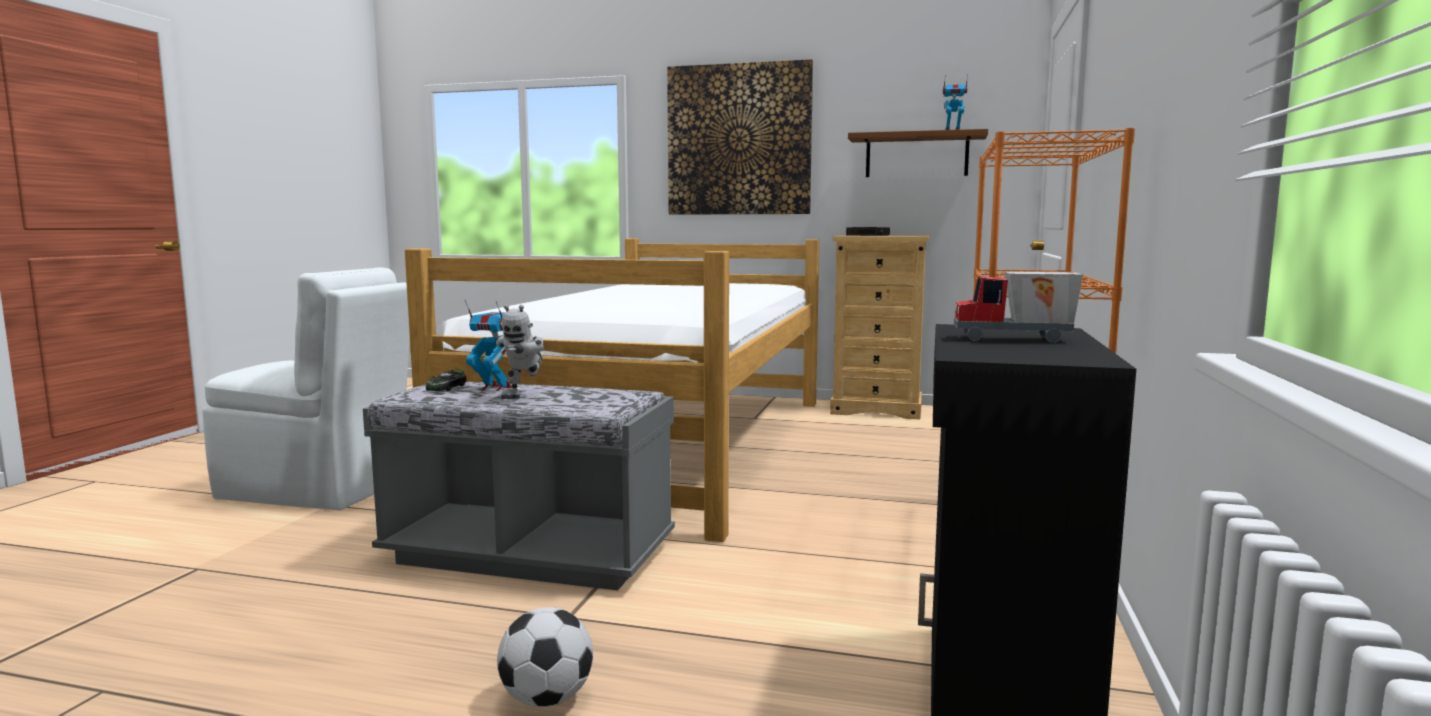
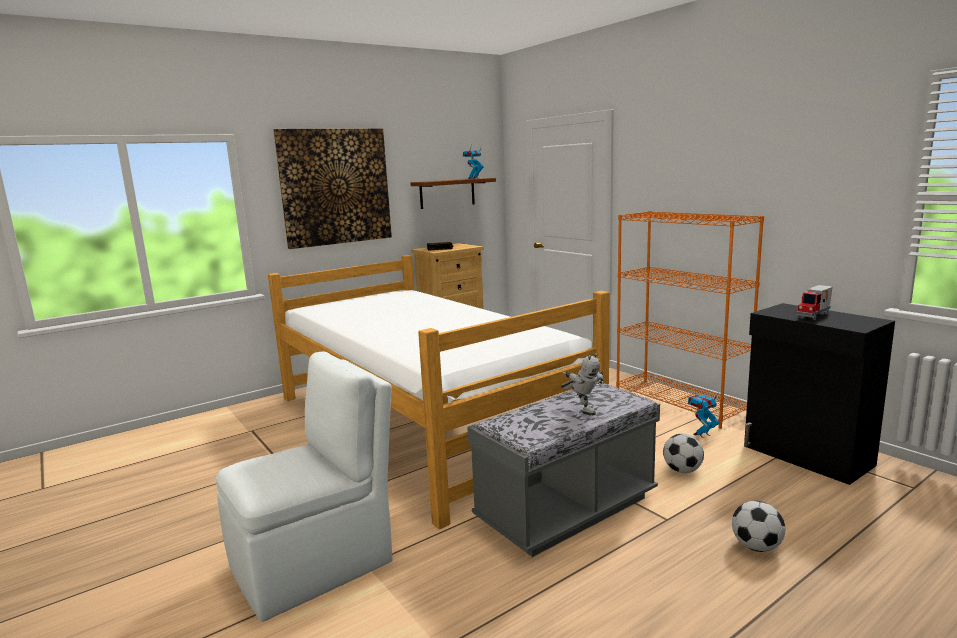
camera: 50 degrees left, 5 degrees up
(447, 387) = (525, 423): toy car -> none
(496, 388) = (546, 412): toy robot -> toy robot (701, 434)
(748, 597) = (682, 470): none -> football

